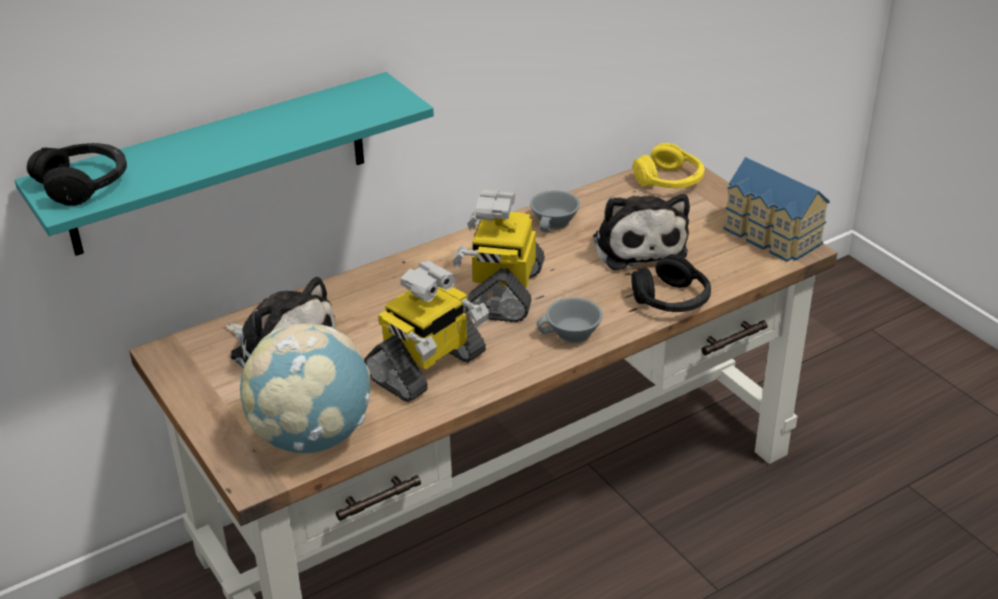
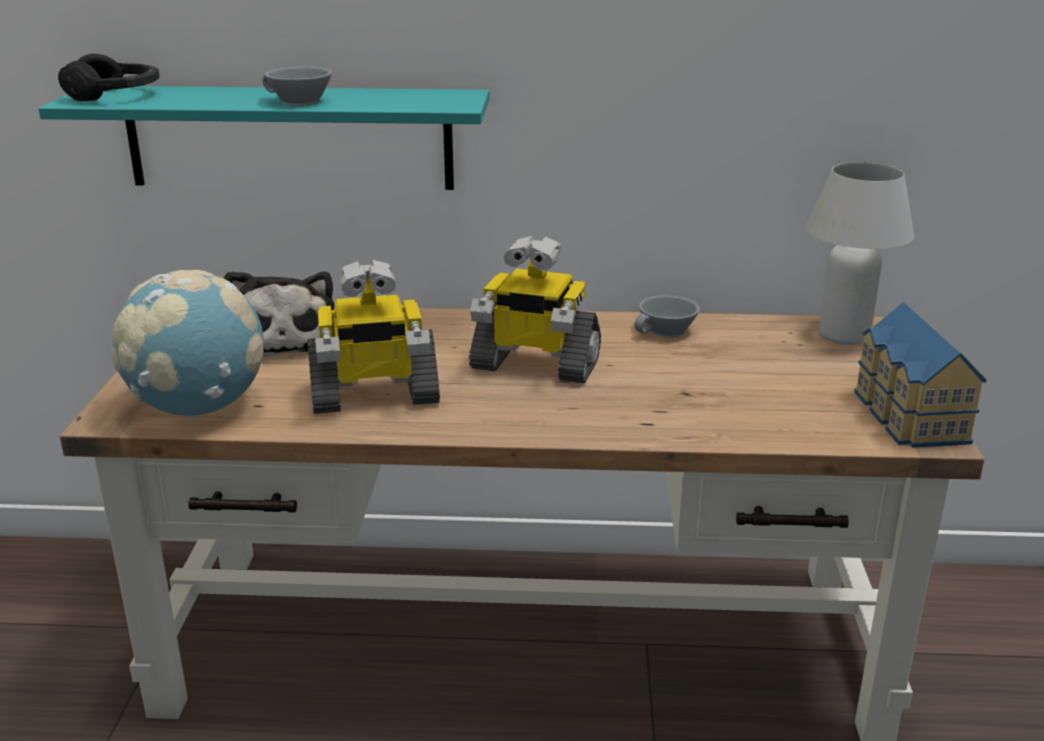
camera: 35 degrees right, 10 degrees down
(503, 291) = (534, 365): toy robot -> toy robot turned 120 degrees counterclockwise
(572, 334) = (550, 421): grey cup -> grey cup (297, 101)
(638, 245) = (731, 374): plush toy -> none
(670, 181) = (844, 336): yellow headphones -> white table lamp
(671, 300) = (703, 431): black headphones -> none

